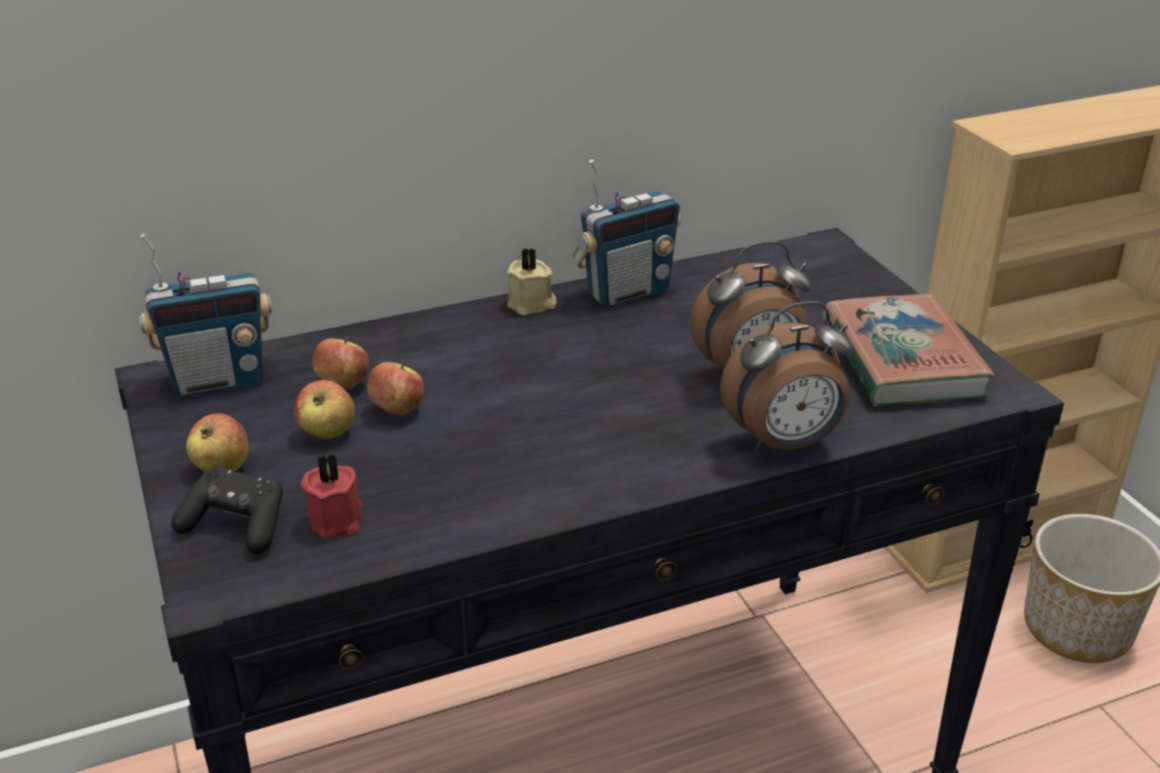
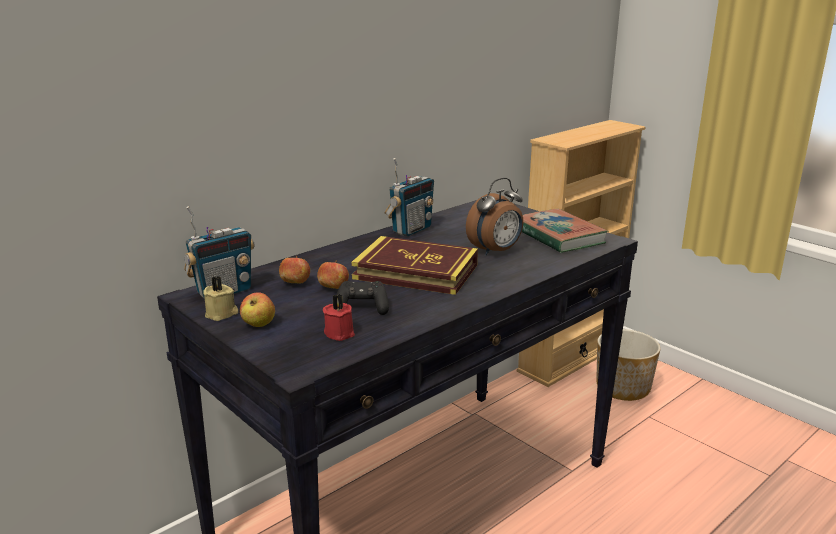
camera: 20 degrees left, 10 degrees down
(236, 525) = (287, 344): black game controller -> black game controller (362, 308)
(327, 433) = (304, 302): apple -> none
(532, 304) = (367, 240): beige candle -> beige candle (222, 314)
(565, 399) = (415, 272): none -> book
(784, 443) = (532, 271): alarm clock -> none

